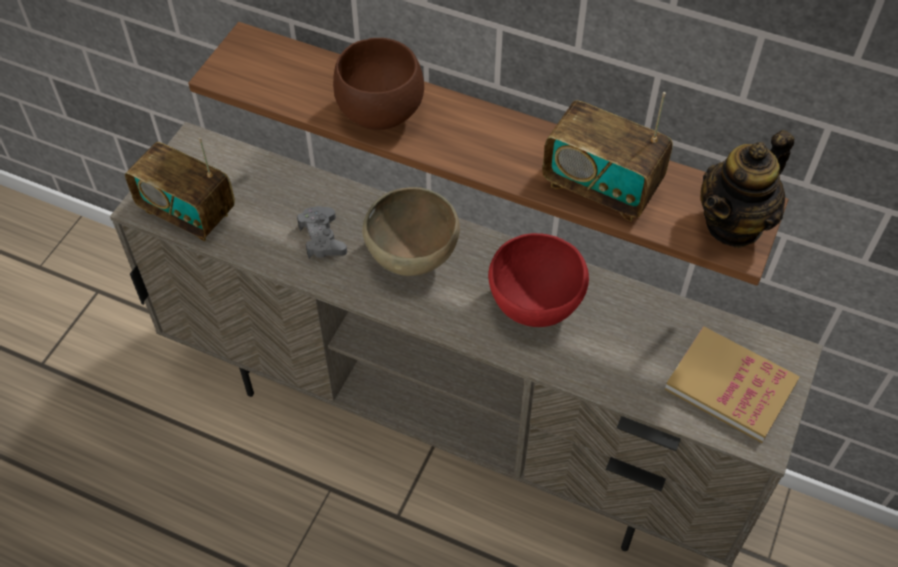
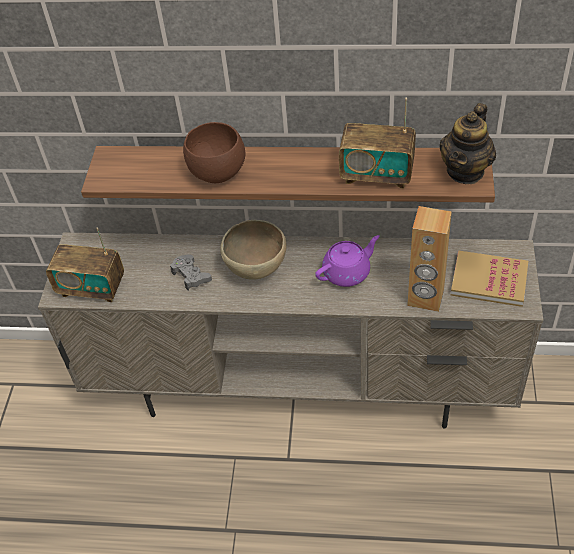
camera: 15 degrees left, 5 degrees down
(534, 305) = (347, 272): red bowl -> purple teapot
(627, 381) = (425, 298): none -> brown speaker

